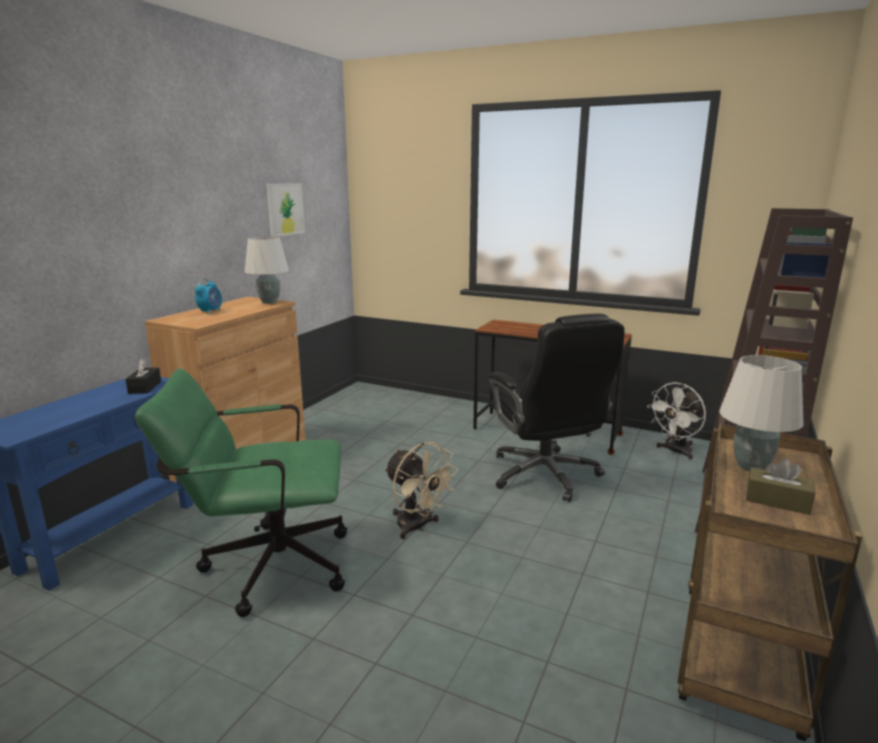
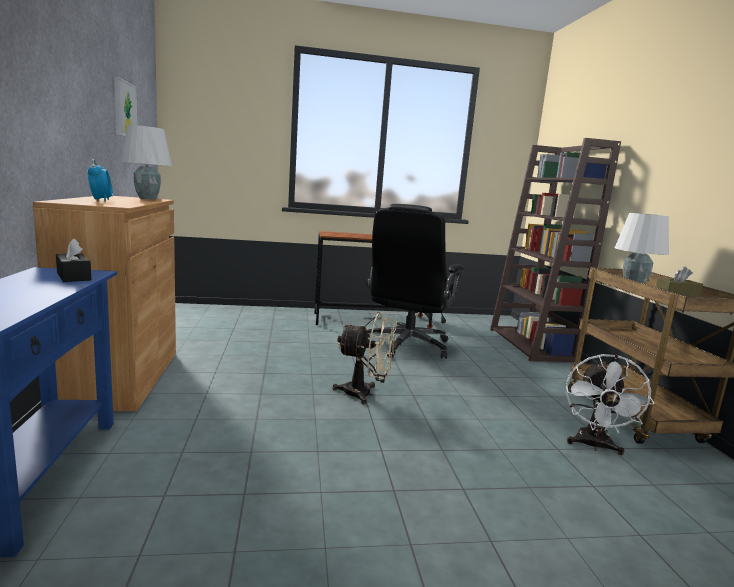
camera: 35 degrees left, 5 degrees down
(265, 566) = (272, 453): green office chair -> none
(545, 475) = (407, 346): black office chair -> black office chair turned 75 degrees clockwise
(675, 452) = (462, 322): white fan -> white fan (594, 446)

